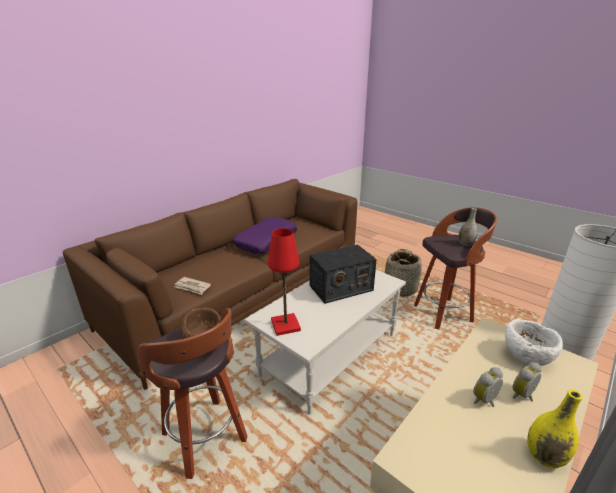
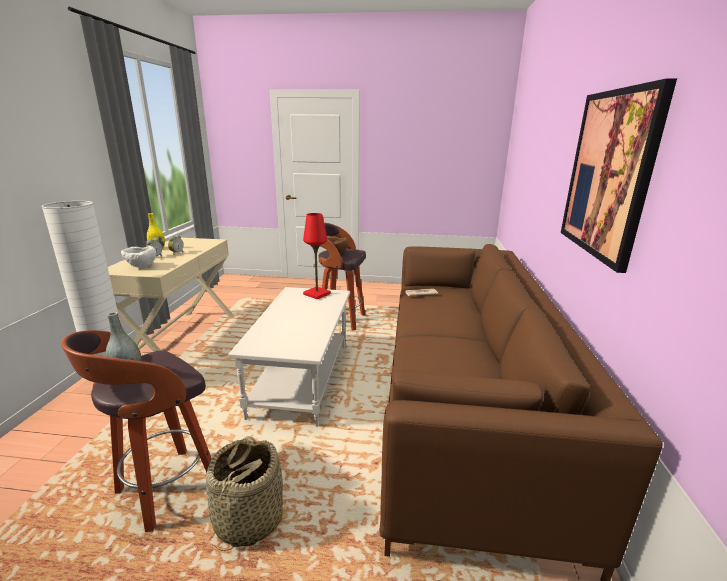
camera: 145 degrees right, 5 degrees down
(209, 116) = (608, 174): none -> picture
(266, 241) = (451, 351): purple pillow -> none
(340, 288) = (298, 326): radio -> none

